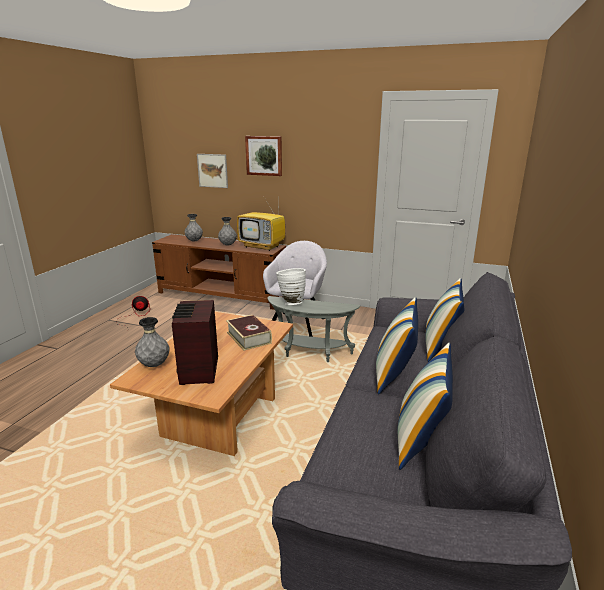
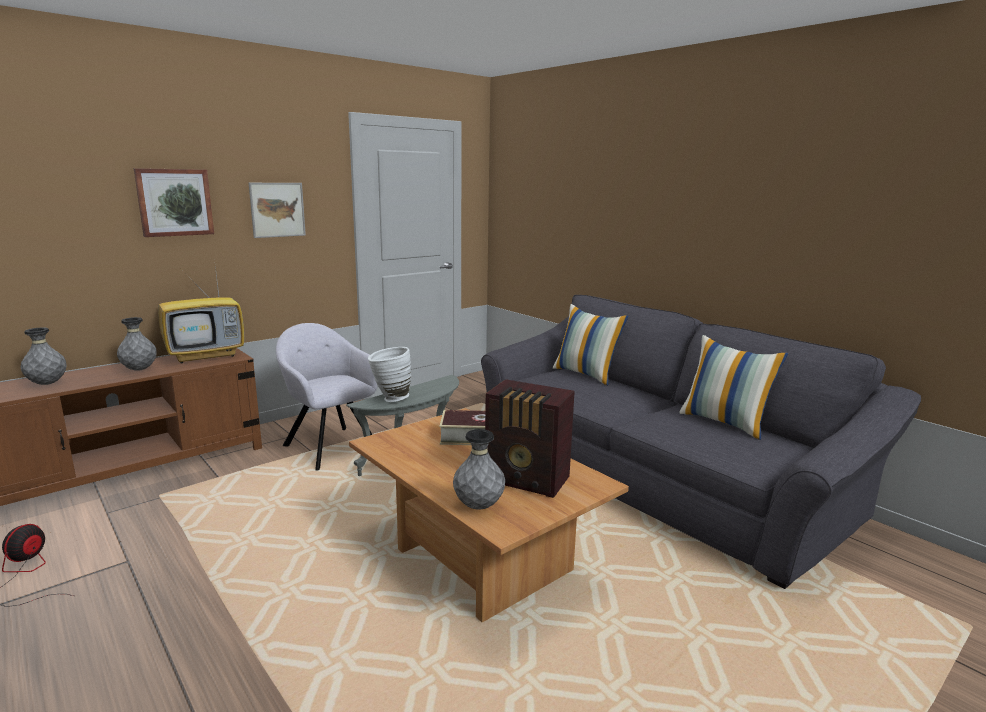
camera: 60 degrees left, 5 degrees down
(212, 170) = (55, 237): picture -> picture (277, 209)
(394, 375) = (618, 402): pillow -> none

